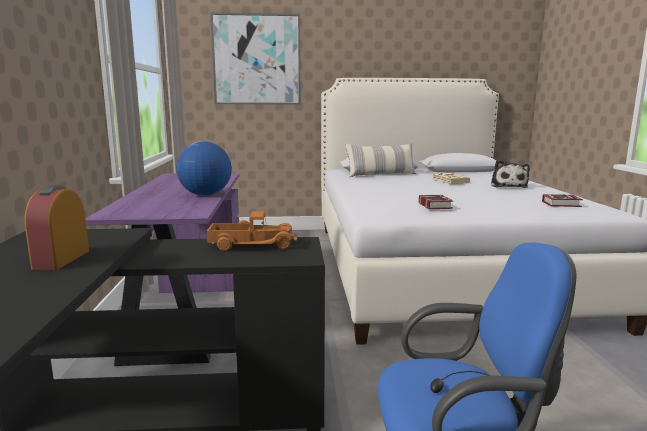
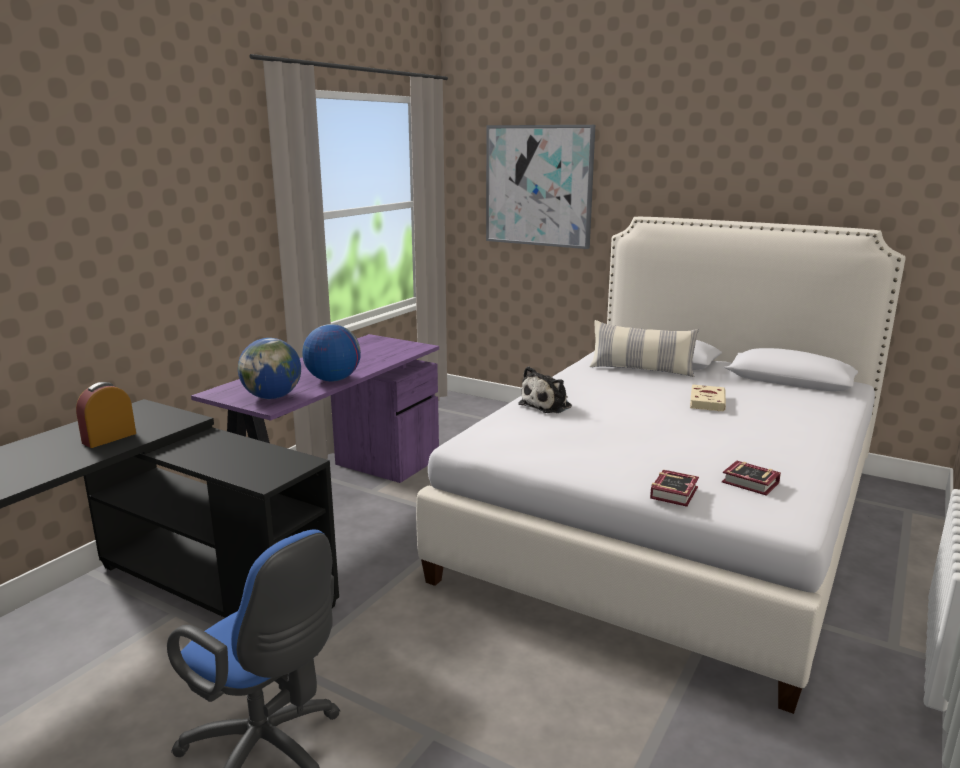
camera: 35 degrees right, 5 degrees up
(177, 209) = (272, 397): none -> globe
(252, 244) = (263, 454): toy truck -> none
(435, 205) = (560, 444): book -> book (676, 492)
(508, 186) = (771, 429): plush toy -> plush toy (548, 405)

